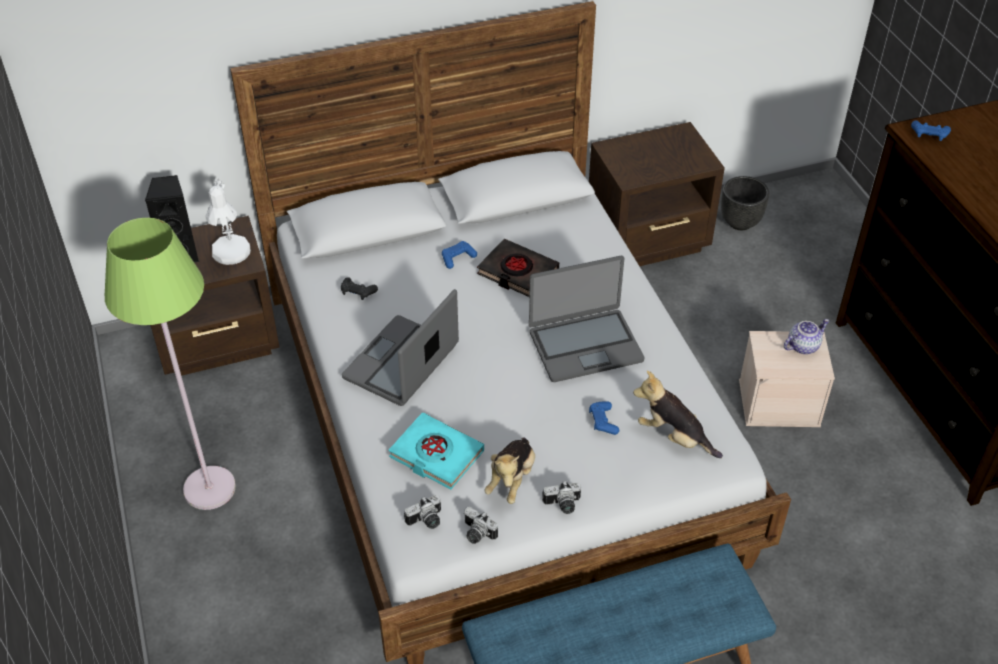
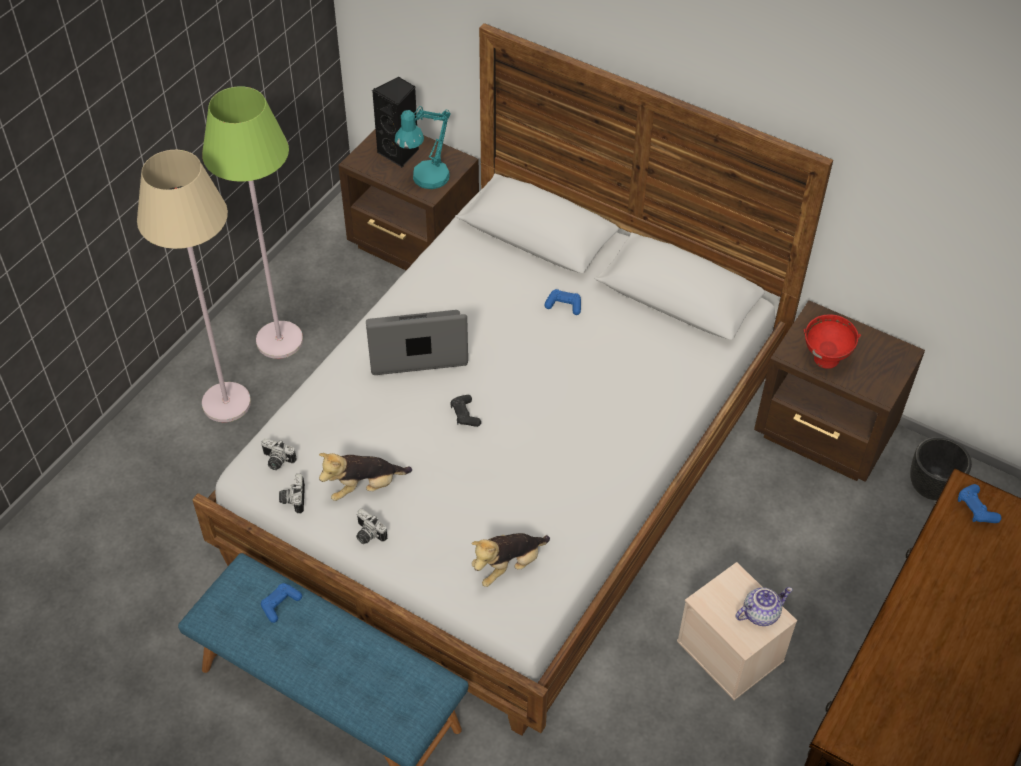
camera: 50 degrees right, 5 degrees up
(232, 257) = (425, 181): white table lamp -> turquoise table lamp
(233, 567) = (227, 403): none -> beige floor lamp
(358, 292) = (463, 273): black game controller -> black game controller (465, 415)
(436, 455) = (343, 426): turquoise book -> none
(517, 272) = (588, 352): black book -> none
(585, 345) = (550, 446): laptop -> none
(603, 421) = (478, 508): blue game controller -> blue game controller (280, 604)
(653, 168) = (825, 361): none -> red bowl
(674, 437) = (508, 566): plush toy -> plush toy turned 120 degrees counterclockwise
(802, 345) = (760, 613): teapot -> teapot turned 45 degrees counterclockwise

